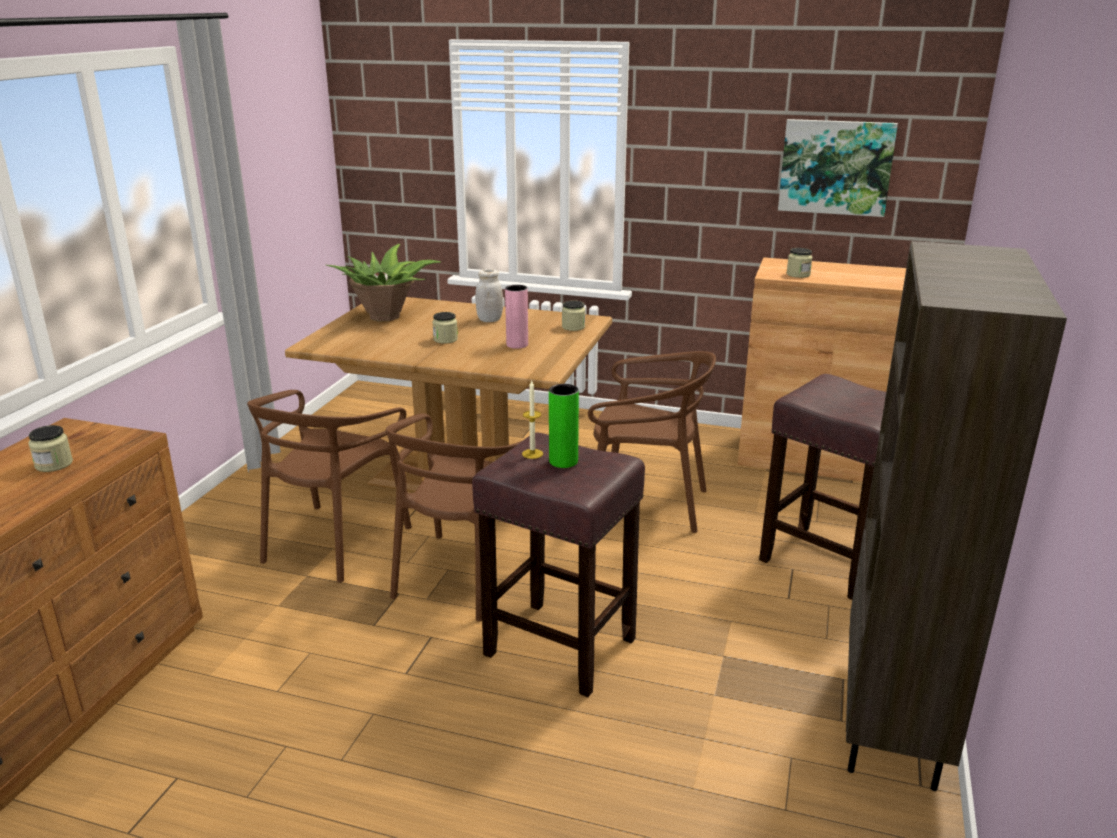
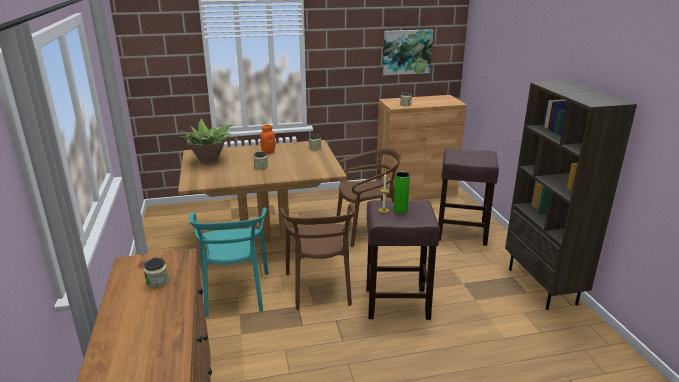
camera: 30 degrees left, 0 degrees up
(334, 542) = (235, 293): brown chair -> turquoise chair
(489, 320) = (268, 152): white jar -> orange jar
(517, 345) = (301, 162): pink vase -> none

